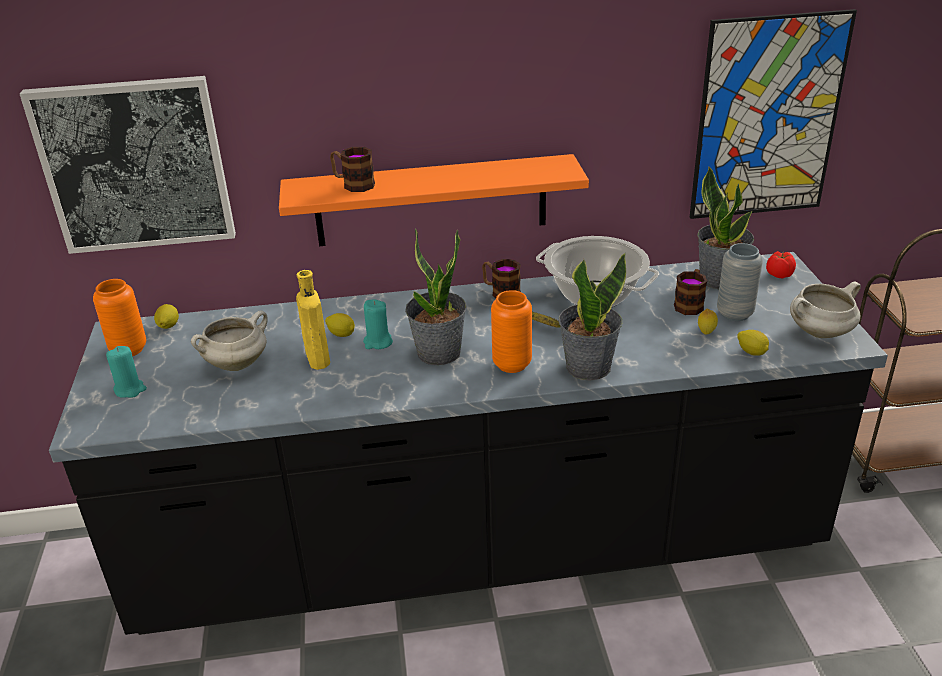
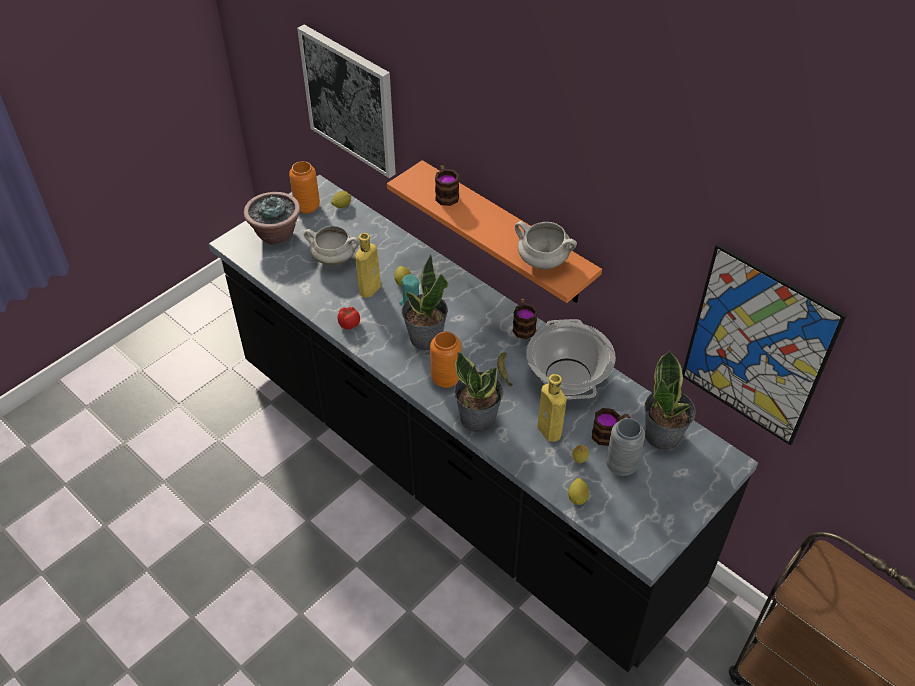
camera: 50 degrees right, 15 degrees up
(130, 389) = (276, 235): turquoise candle -> potted plant
(653, 333) = (550, 432): none -> yellow bottle
(778, 274) = (708, 468): tomato -> tomato (349, 323)
(820, 333) = (643, 527): white cooking pot -> white cooking pot (542, 261)

